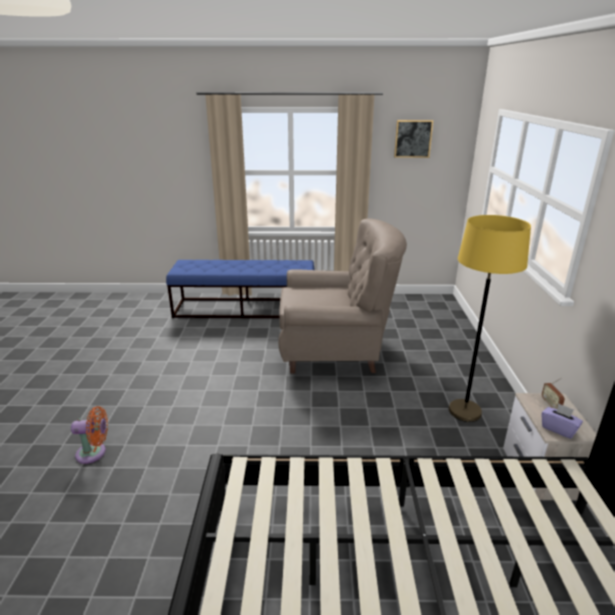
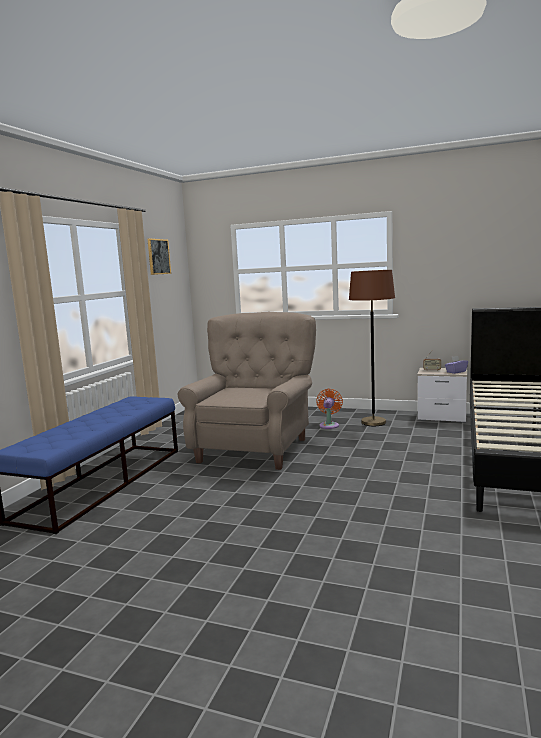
camera: 70 degrees left, 15 degrees down
(94, 453) = (385, 586): orange fan -> orange fan (329, 425)
(465, 411) = (373, 422): yellow floor lamp -> brown floor lamp

